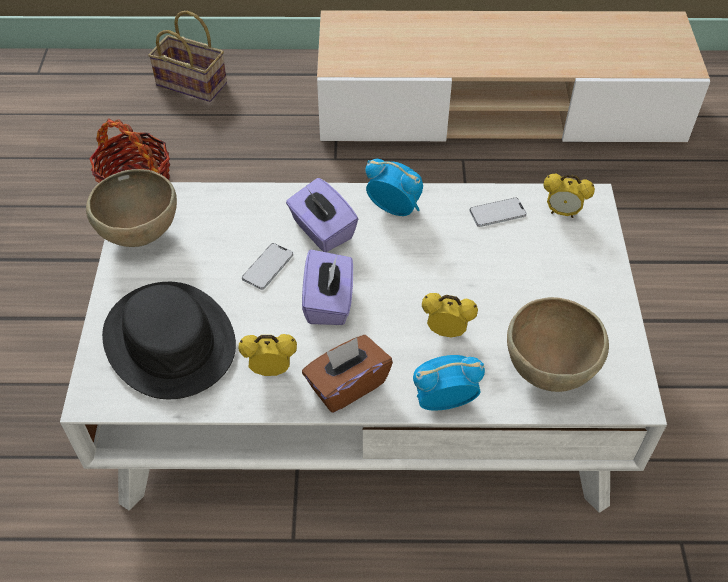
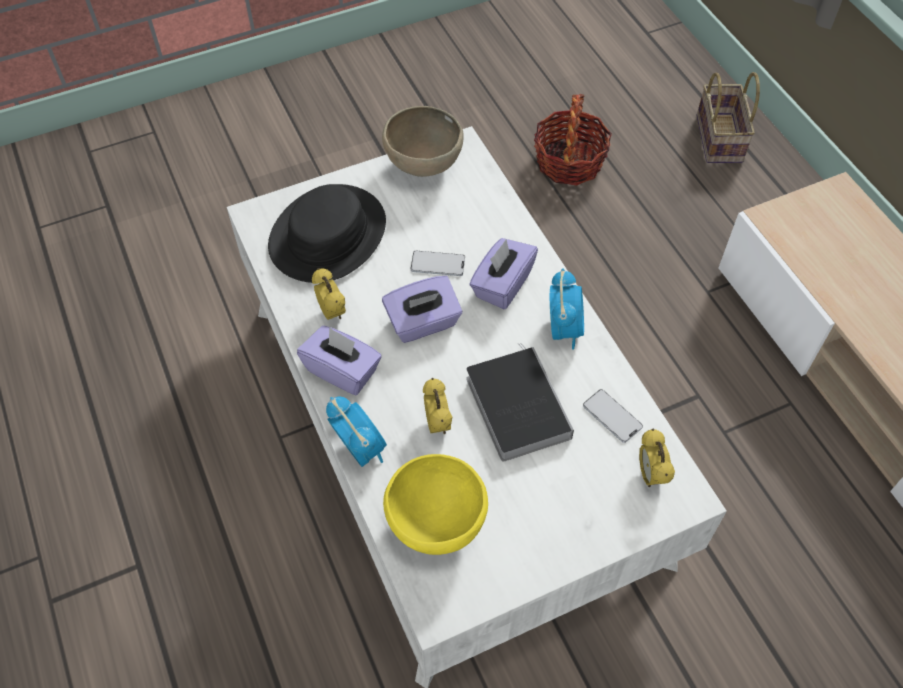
camera: 65 degrees right, 5 degrees up
(347, 385) = (342, 371): brown tissue box -> purple tissue box
(454, 270) = (515, 404): none -> book
(548, 369) = (436, 523): brown bowl -> yellow bowl

